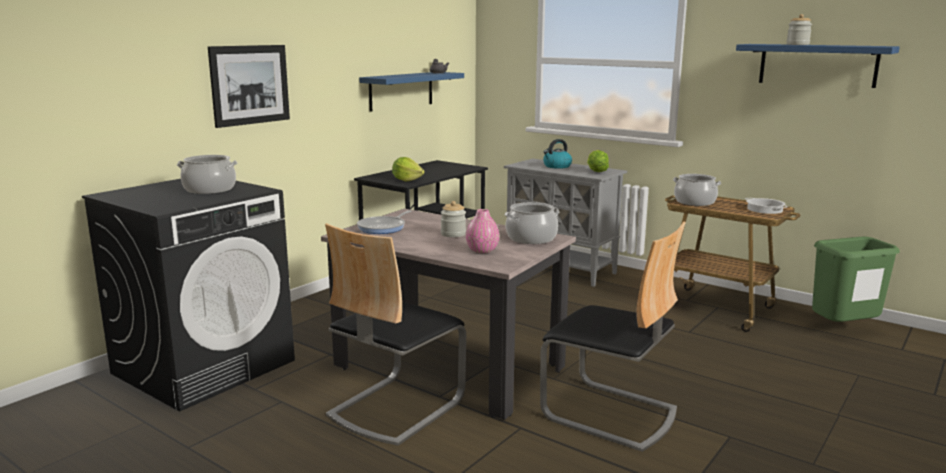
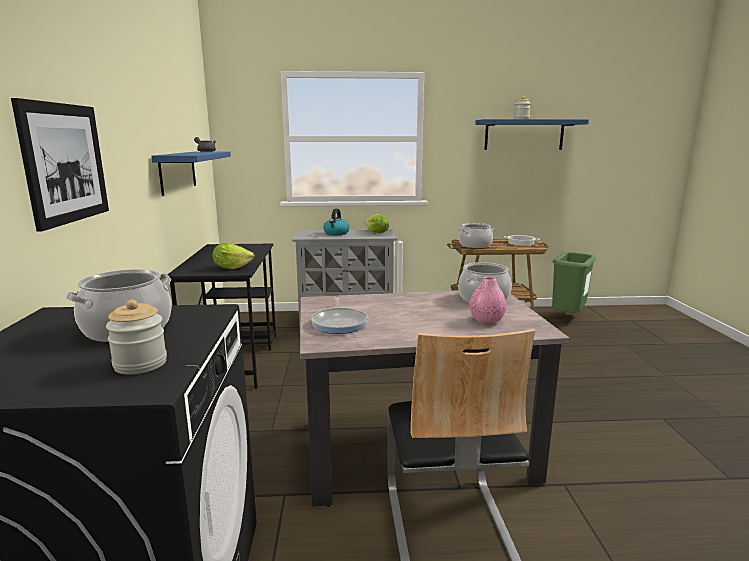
camera: 40 degrees left, 0 degrees up
(453, 234) = (418, 311): jar -> jar (140, 364)
(610, 413) = (585, 436): chair -> none

